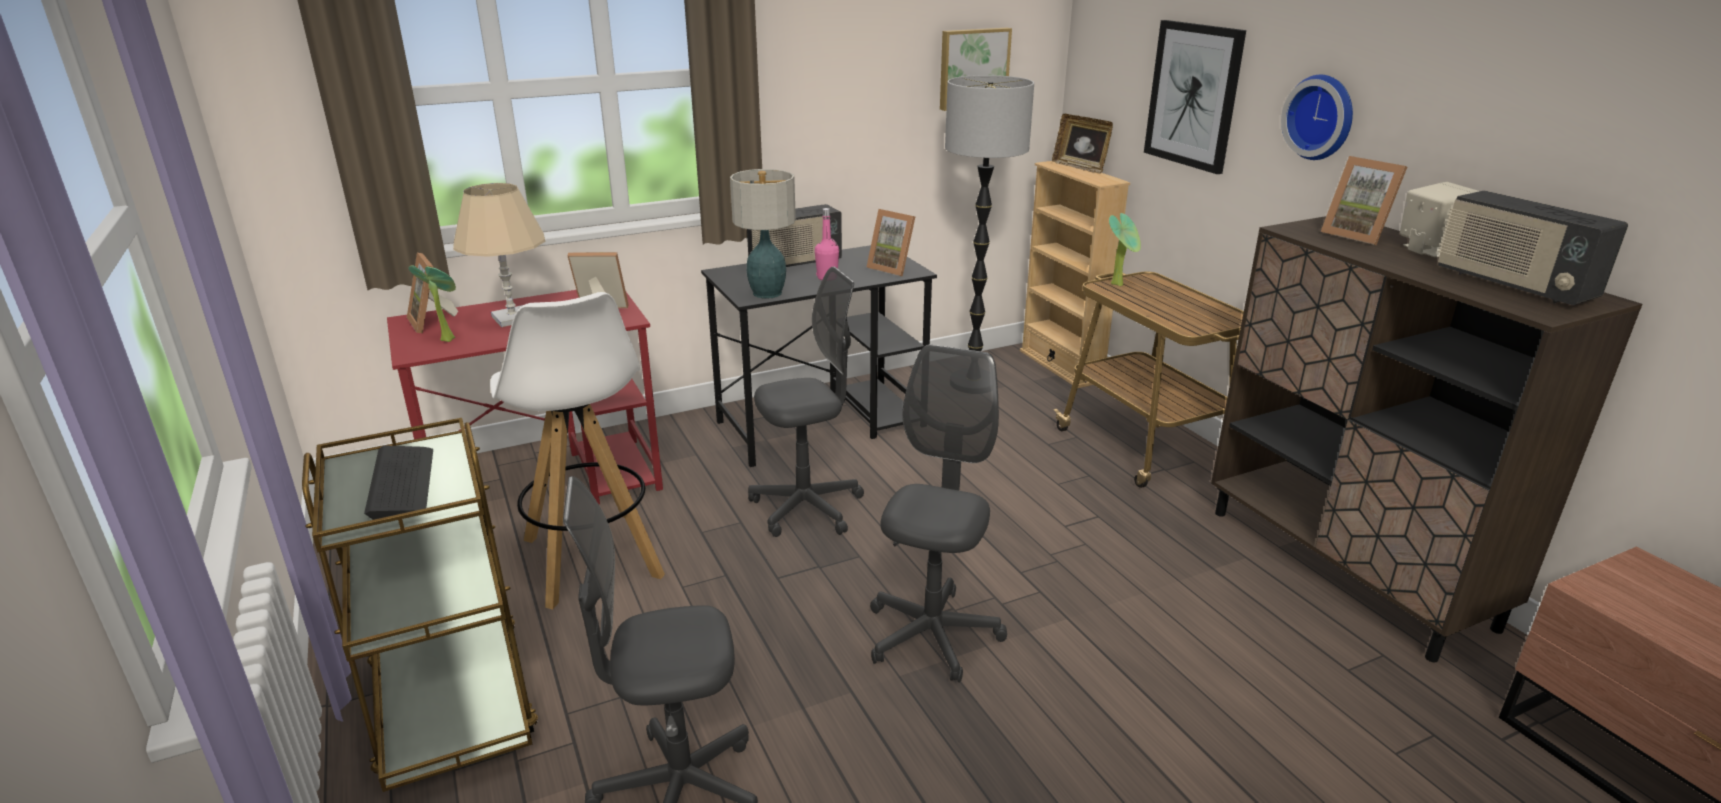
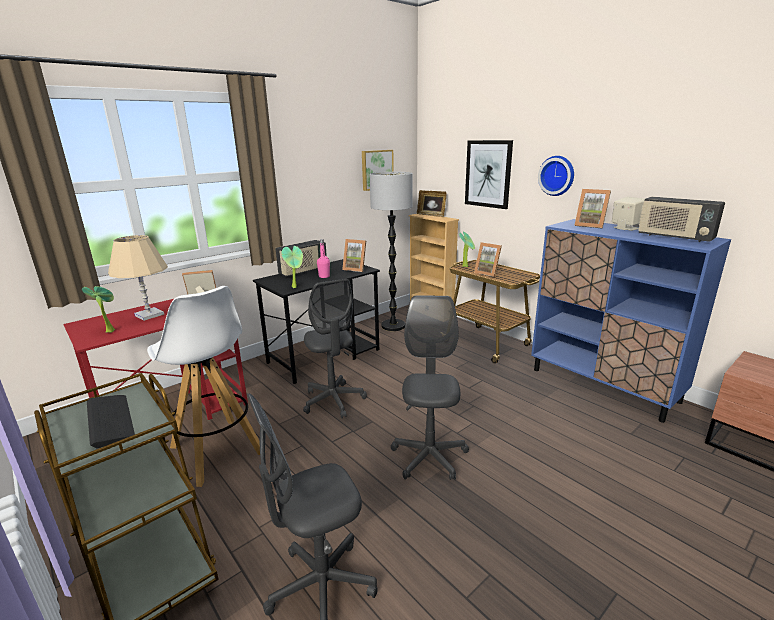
camera: 15 degrees left, 5 degrees down
(433, 322) = (96, 323): picture frame -> picture frame (488, 273)
(766, 293) = (295, 287): table lamp -> potted plant
(807, 508) = (333, 401): grey office chair -> grey office chair turned 105 degrees clockwise
(1347, 567) = (603, 385): brown cabinet -> blue cabinet

